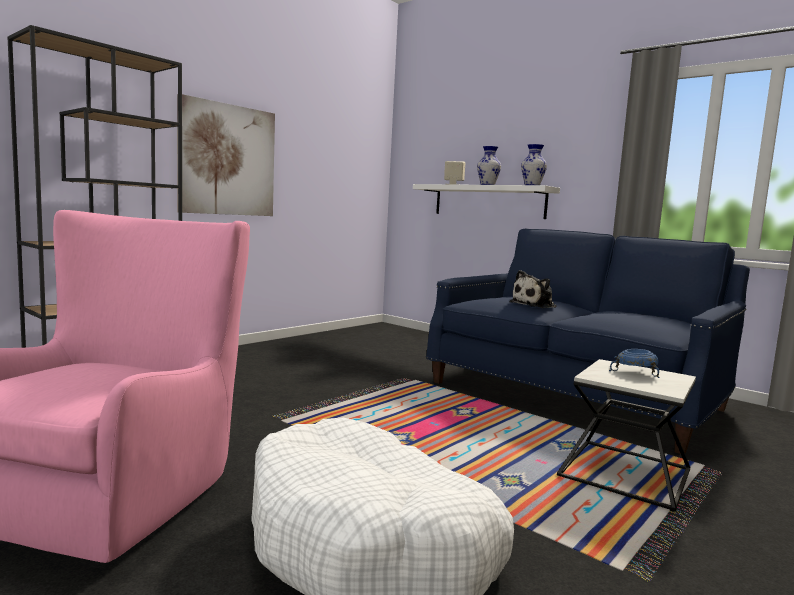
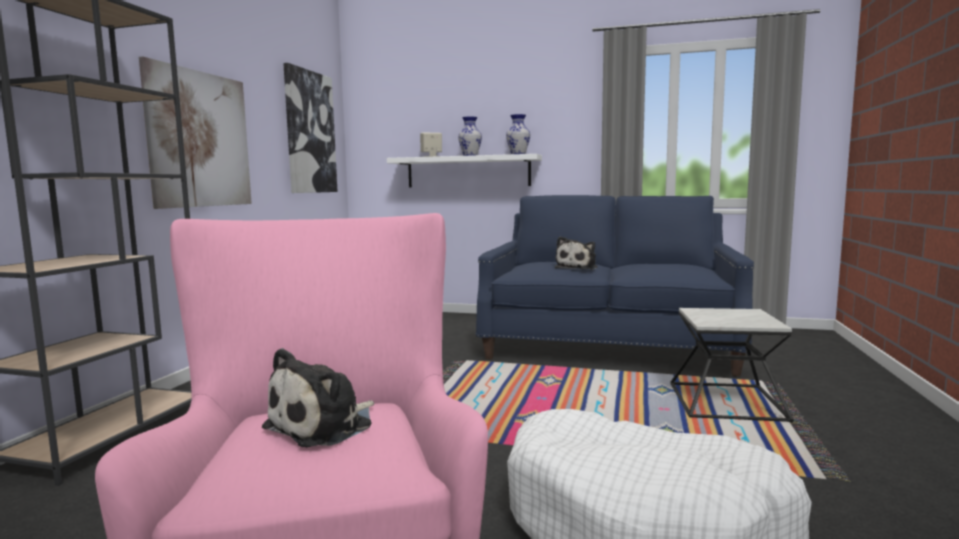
camera: 25 degrees left, 0 degrees up
(91, 373) = (324, 426): none -> plush toy
(347, 158) = (310, 132): none -> picture
(636, 373) = (725, 314): blue bowl -> none

